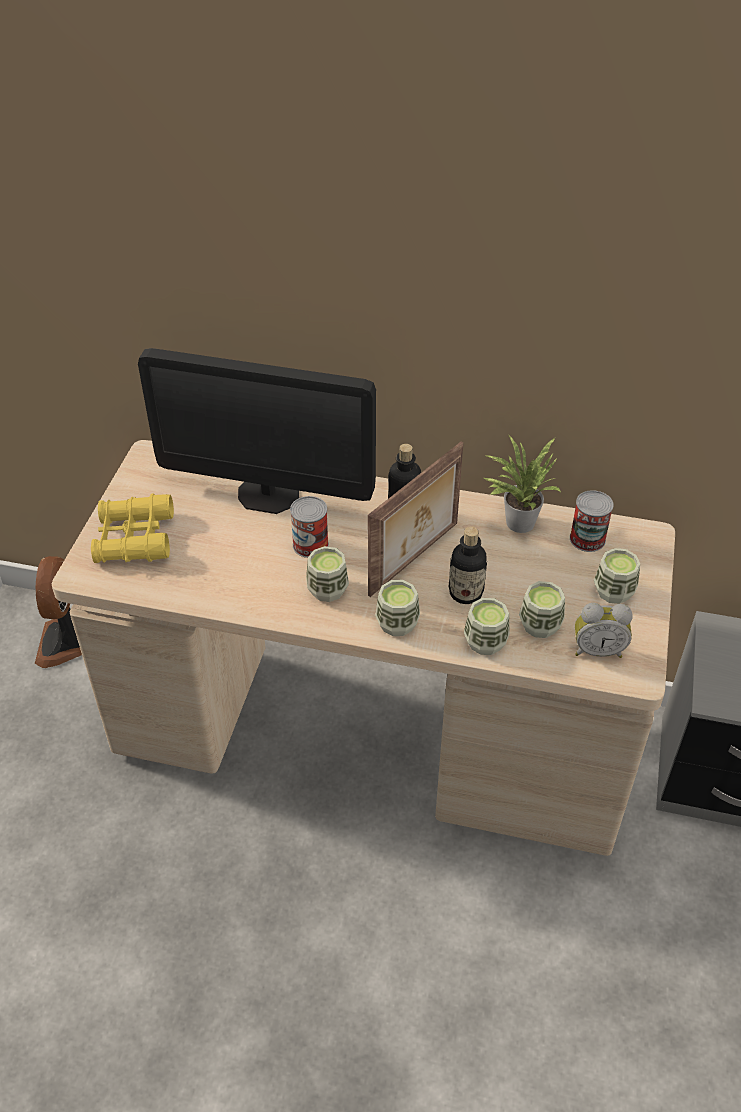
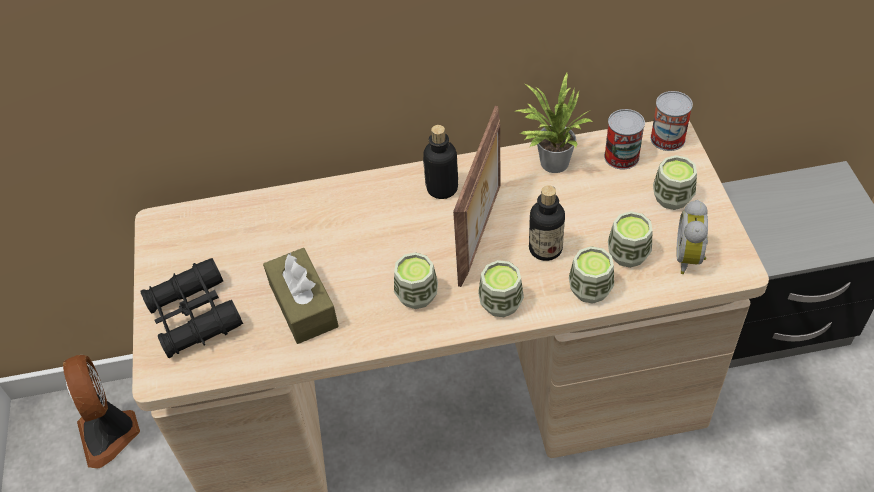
camera: 20 degrees left, 5 degrees up
(134, 538) = (194, 316): yellow binoculars -> black binoculars
(227, 563) = (303, 305): none -> brown tissue box
(268, 494) = (304, 220): monitor -> none
(310, 545) = (374, 256): can -> can (667, 138)
(597, 649) = (690, 258): alarm clock -> alarm clock turned 120 degrees clockwise

